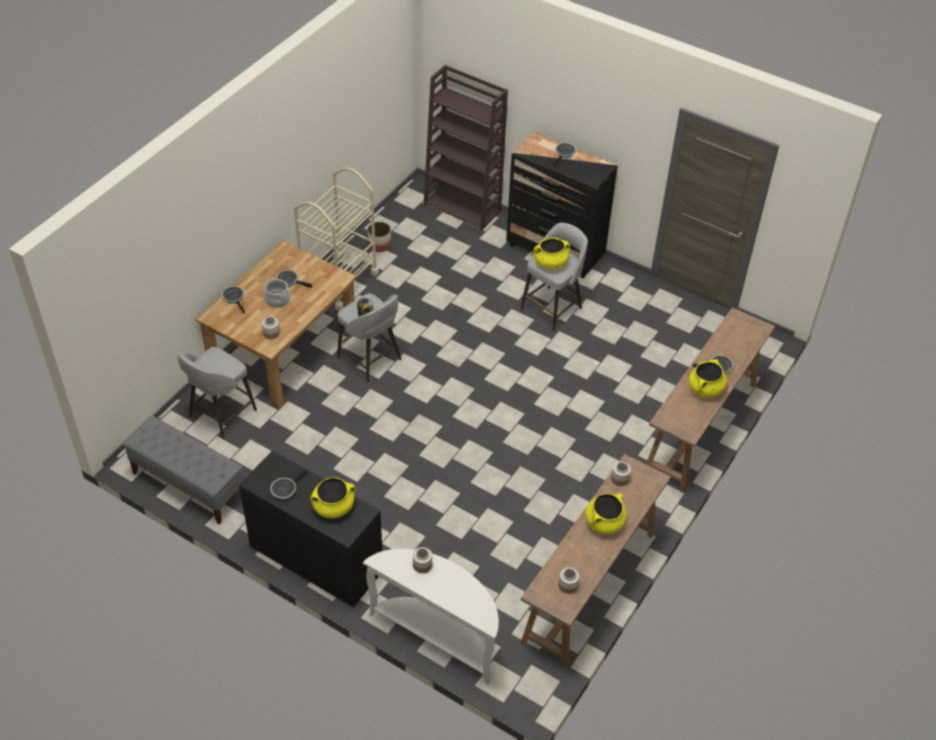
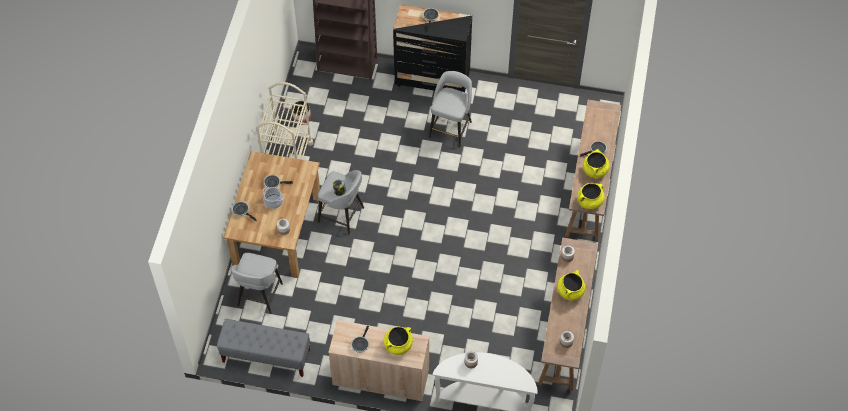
camera: 20 degrees left, 10 degrees up
(316, 559) = (381, 377): black cabinet -> beige cabinet
(550, 263) = (448, 103): yellow cooking pot -> yellow cooking pot (589, 201)

